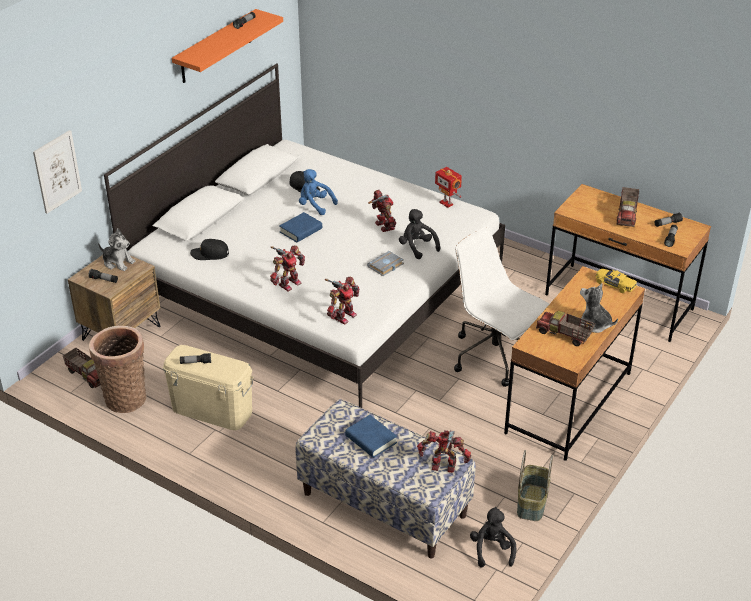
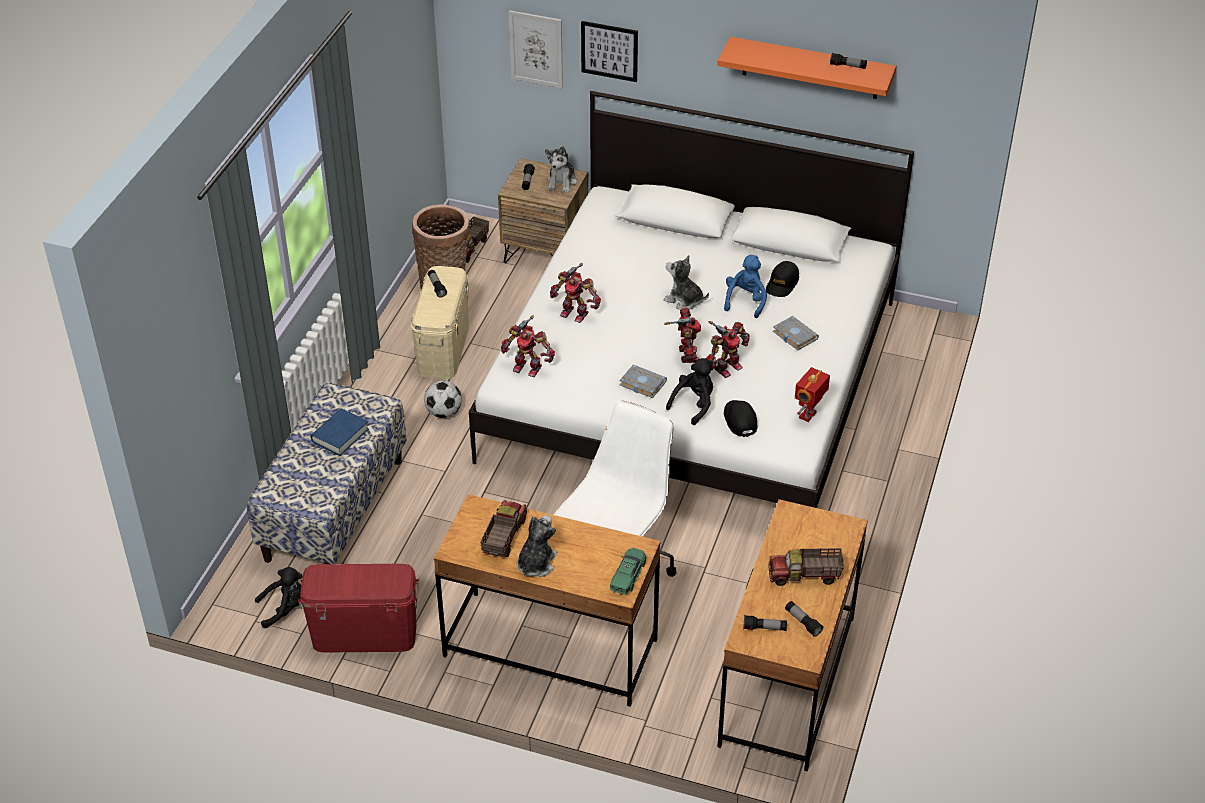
camera: 75 degrees right, 5 degrees up
(104, 131) = (609, 51): none -> picture
(210, 254) = (607, 242): black cap -> black cap (740, 420)
(293, 421) = (444, 412): none -> football
(301, 230) = (684, 300): blue book -> plush toy
(363, 193) = (793, 335): none -> grey book
(443, 467) = (309, 499): toy robot -> toy robot (686, 355)
(532, 503) = (364, 634): basket -> red storage box
(614, 285) = (628, 576): yellow toy car -> green toy car

